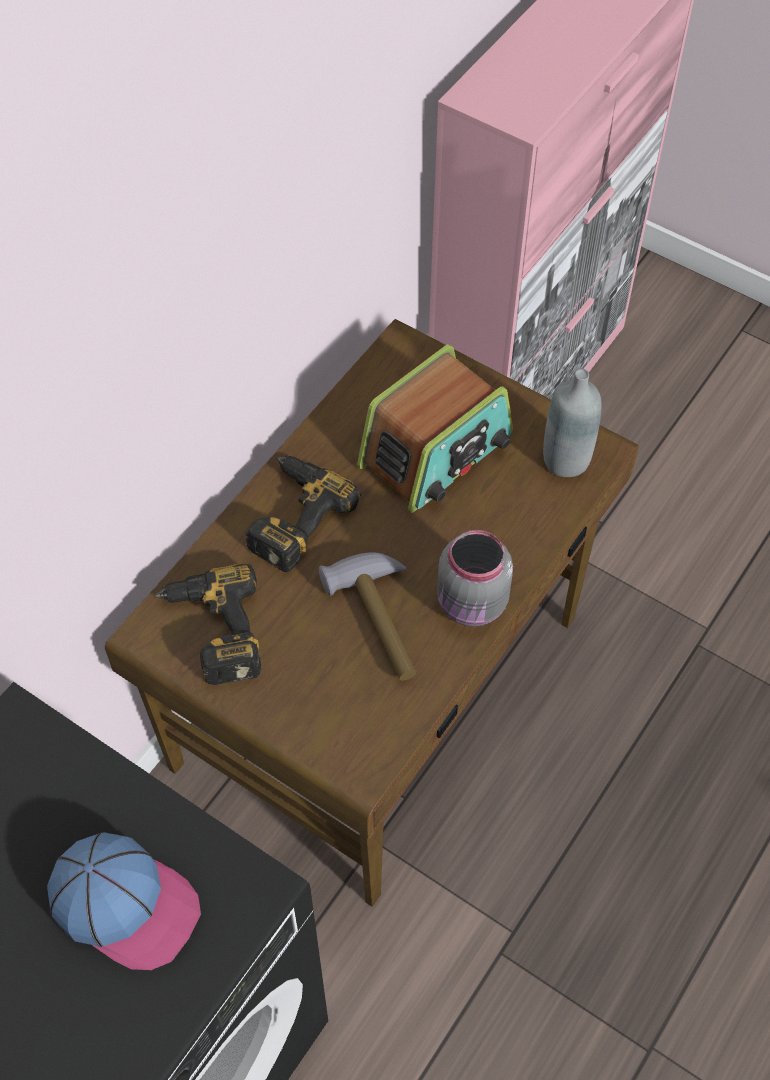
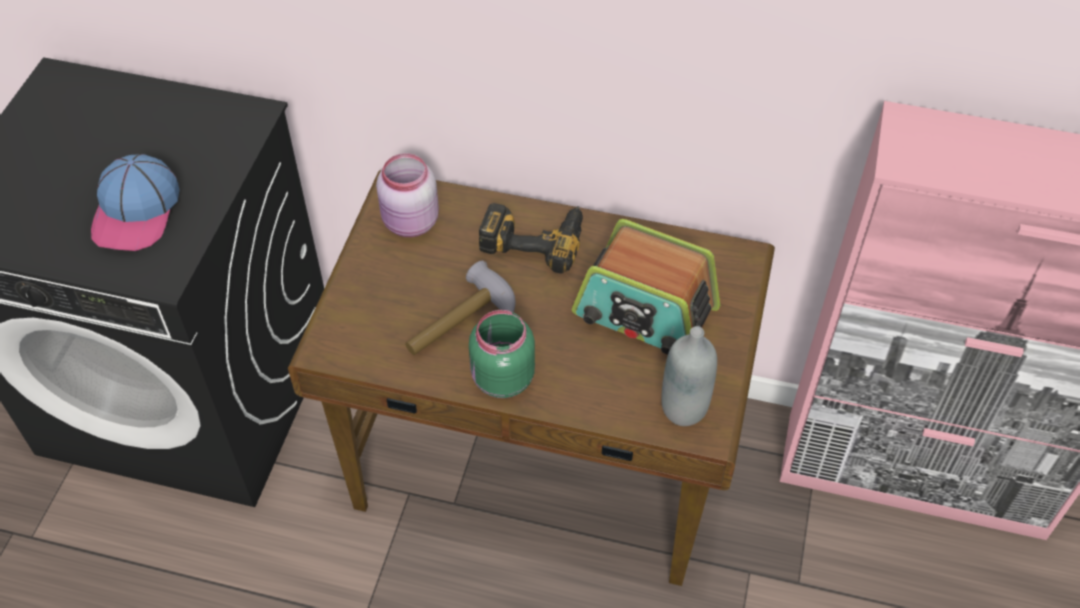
camera: 70 degrees right, 5 degrees down
(211, 631) = (410, 223): power drill -> pink jar
(472, 605) = (501, 379): grey jar -> green jar

